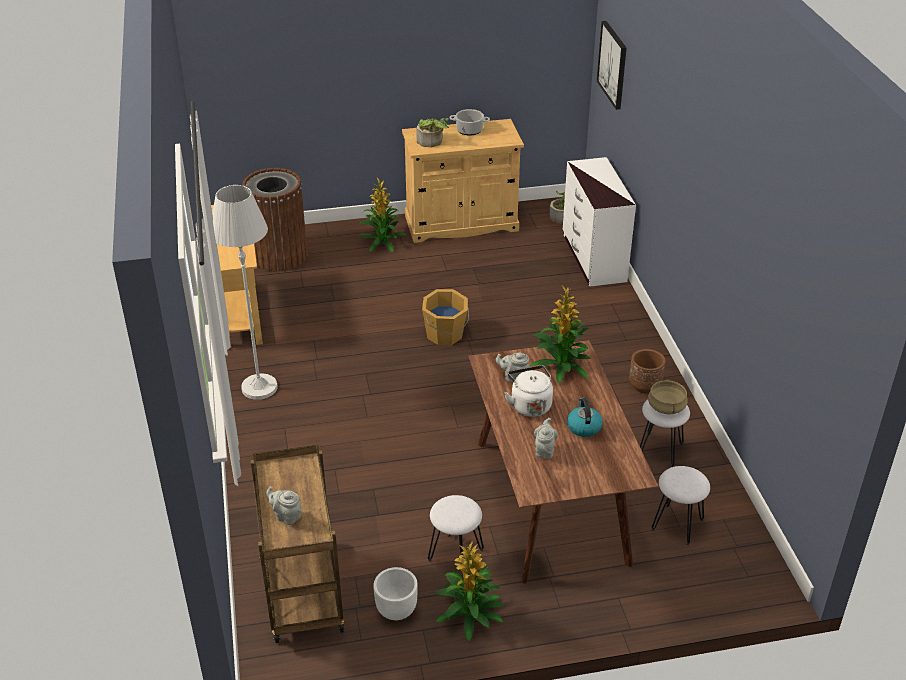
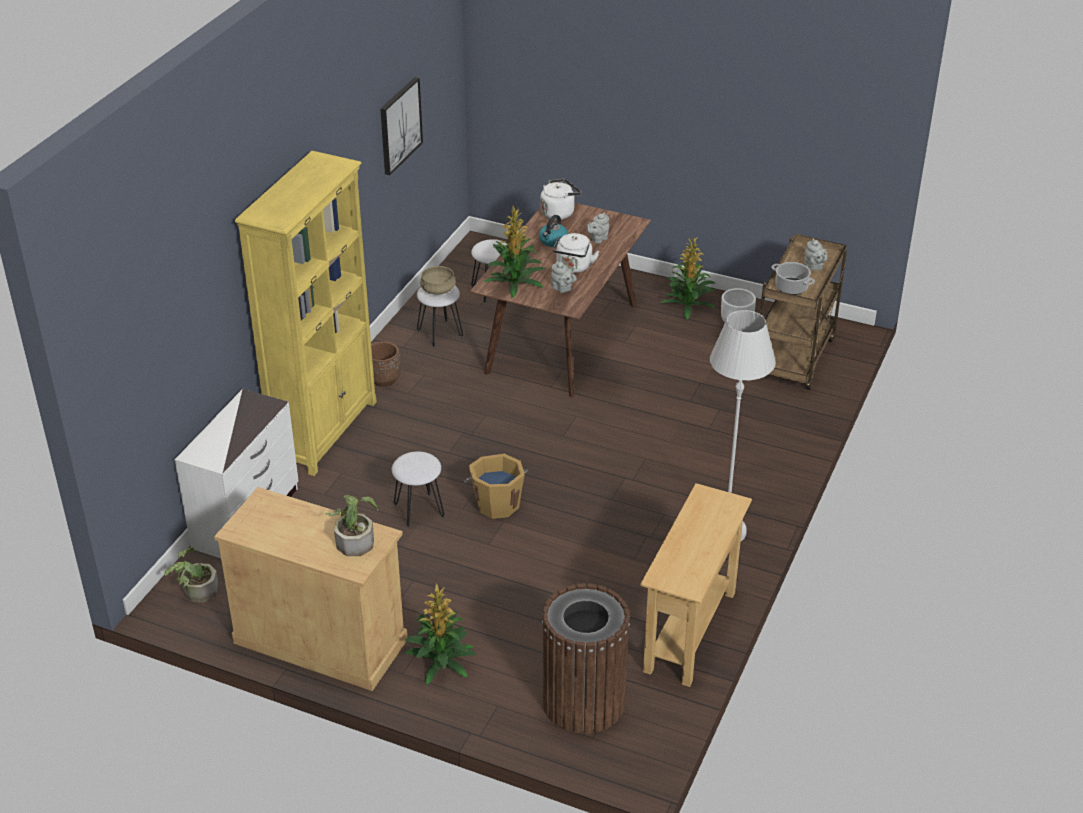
camera: 145 degrees left, 0 degrees up
(455, 554) = (666, 337): white stool -> white stool (419, 511)
(469, 130) = (288, 539): cooking pot -> cooking pot (791, 288)
(613, 64) = (142, 363): picture -> picture (399, 125)
(621, 467) = (559, 212): none -> white kettle
(627, 328) = (325, 431): none -> yellow bookcase

